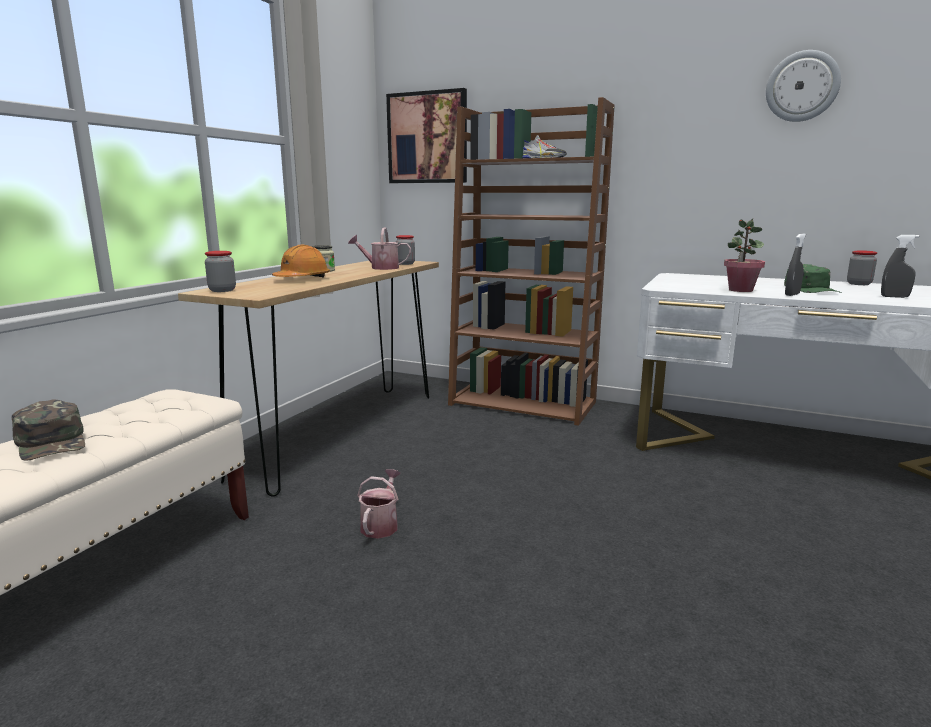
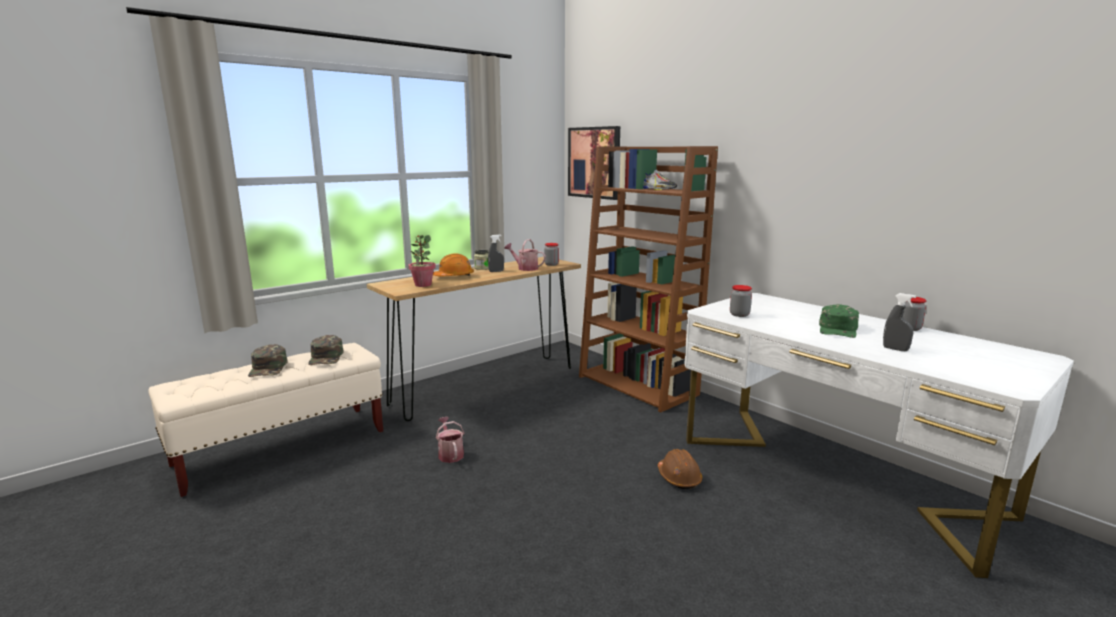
camera: 25 degrees right, 0 degrees up
(149, 412) = (326, 357): none -> green cap
(222, 290) = (391, 284): jar -> jar (739, 314)
(381, 524) = (450, 454): watering can -> watering can turned 60 degrees counterclockwise
(676, 487) = (679, 477): none -> brown hard hat
(740, 290) = (766, 322): potted plant -> potted plant (423, 285)
(792, 294) = (799, 334): grey spray bottle -> grey spray bottle (496, 271)
(802, 86) = (871, 138): wall clock -> none

